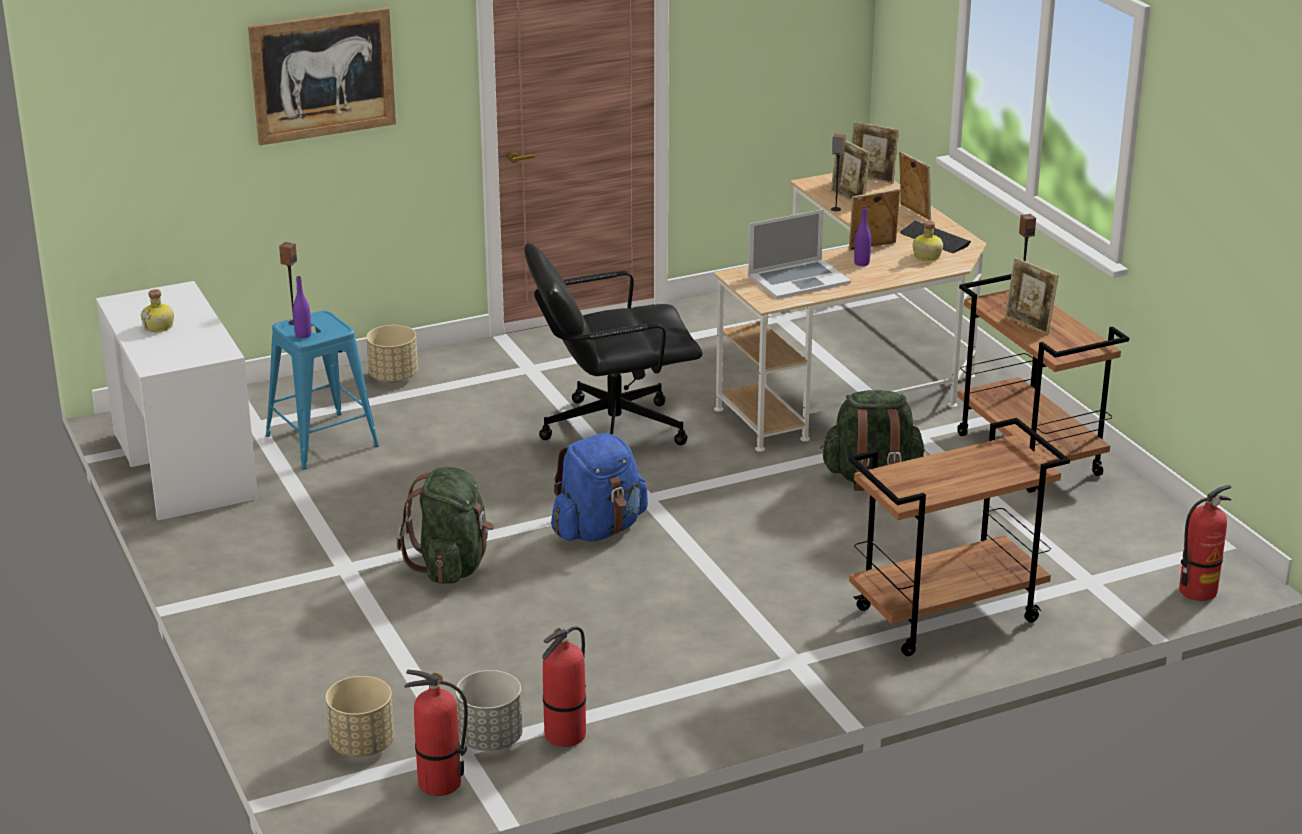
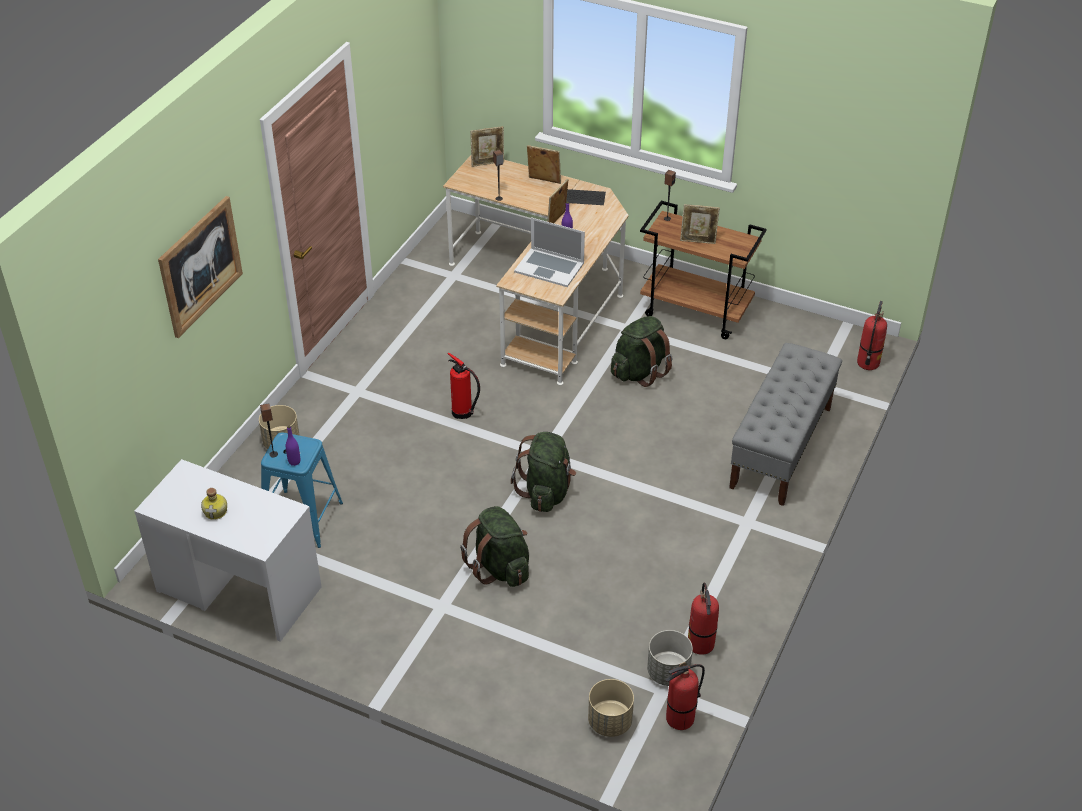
camera: 40 degrees left, 15 degrees up
(598, 530) = (546, 492): blue backpack -> green backpack
(612, 430) = (463, 413): black office chair -> fire extinguisher
(798, 279) = (549, 267): laptop -> laptop turned 90 degrees clockwise
(849, 199) = (495, 186): picture frame -> none
(926, 256) = (592, 214): bottle -> none
(946, 616) = (781, 447): brown cart -> grey bench

